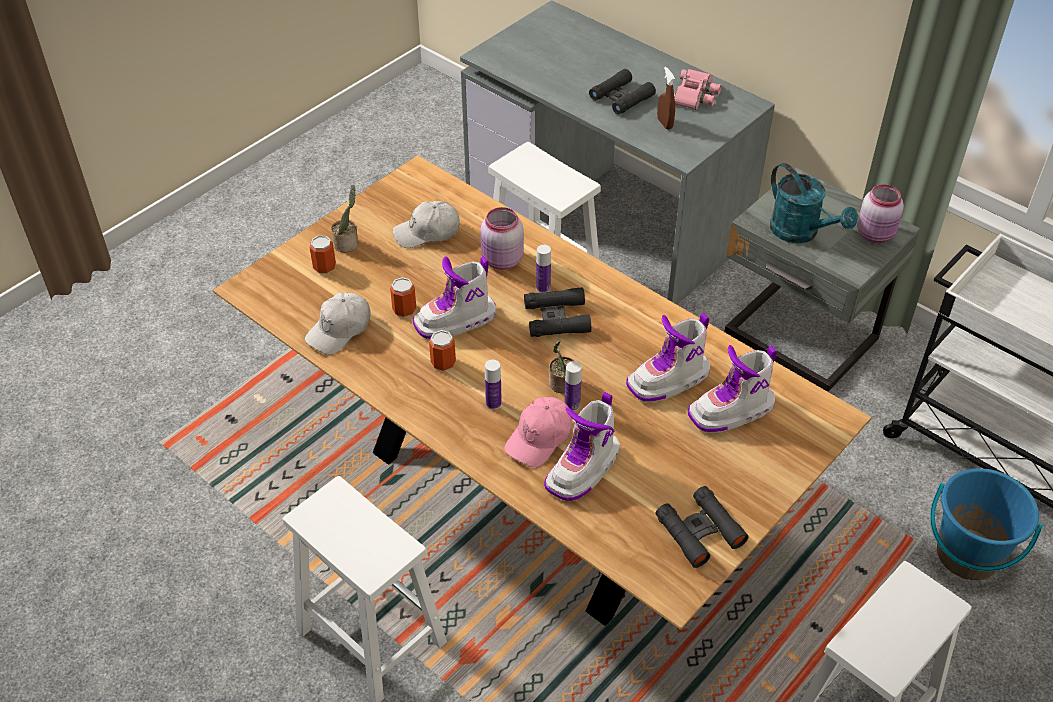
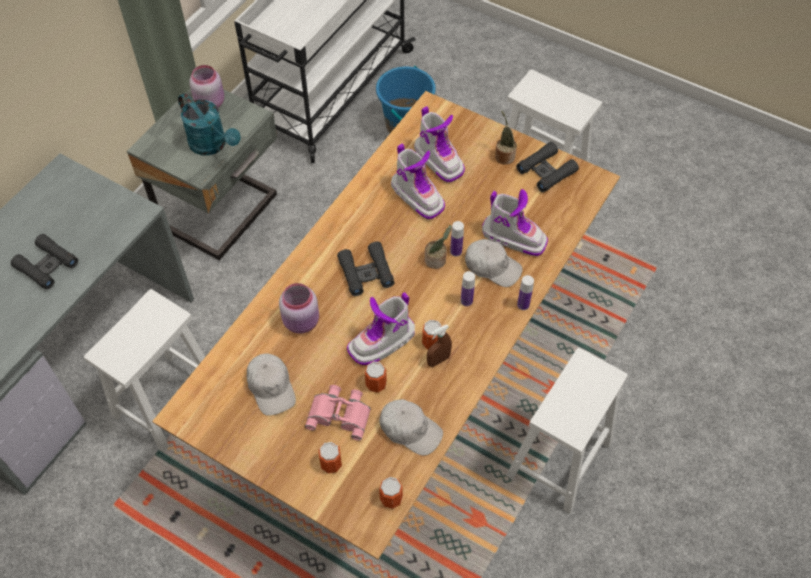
camera: 100 degrees left, 10 degrees up
(268, 306) = (391, 498): none -> can
(347, 243) = (295, 452): potted plant -> potted plant (504, 156)
(456, 321) = (382, 342): boot -> boot turned 90 degrees clockwise
(540, 438) = (492, 266): pink cap -> white cap
(543, 288) = (332, 287): bottle -> bottle (523, 305)
(664, 123) = (90, 228): brown spray bottle -> brown spray bottle (438, 360)
(695, 95) = (44, 209): pink binoculars -> pink binoculars (340, 413)
(801, 233) = (212, 145): turquoise watering can -> turquoise watering can turned 90 degrees clockwise

